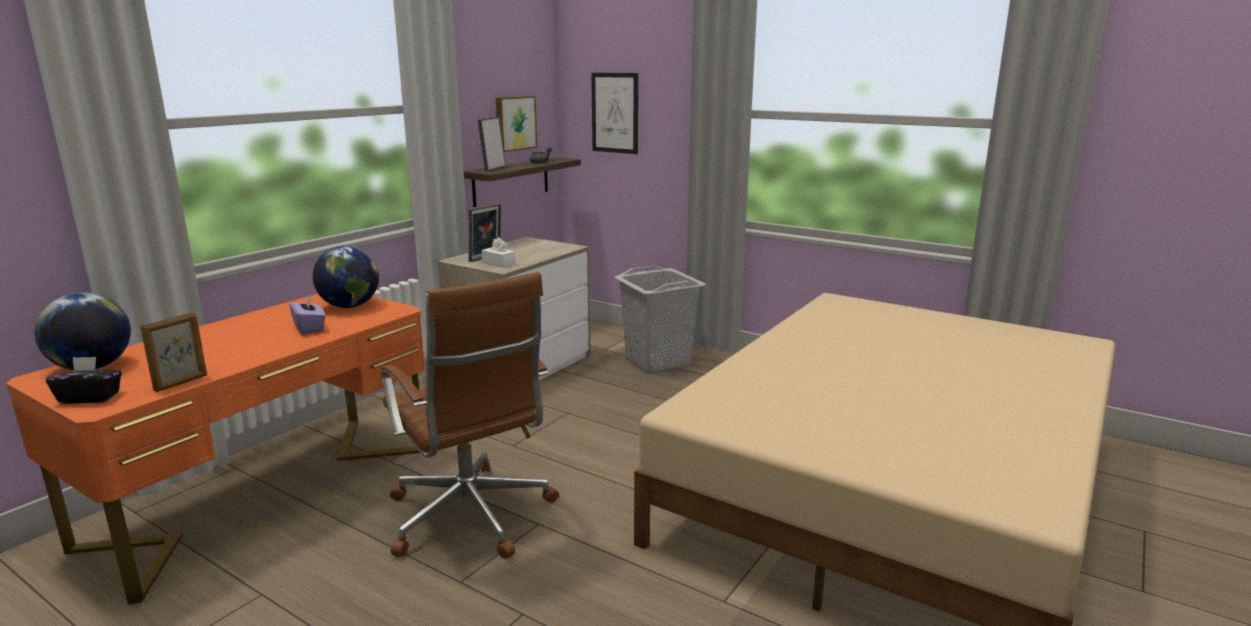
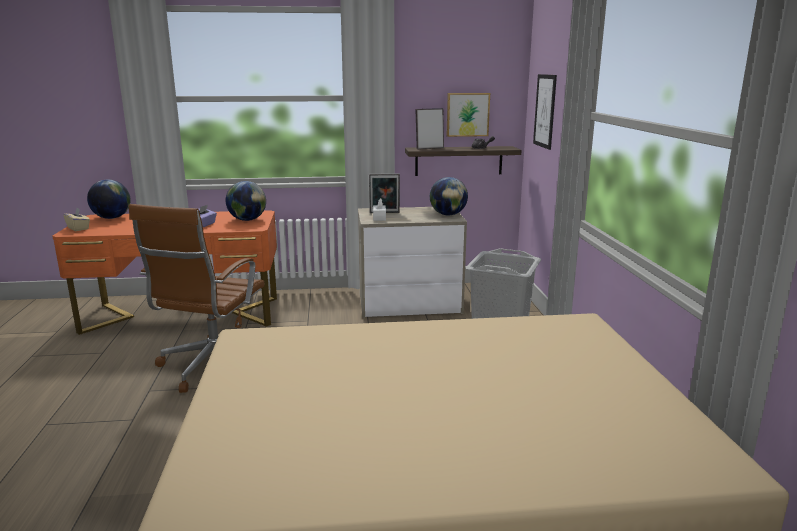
camera: 50 degrees right, 0 degrees up
(90, 398) = (78, 228): black tissue box -> beige tissue box
(181, 383) = (107, 232): picture frame -> none
(552, 245) = (448, 214): none -> globe

